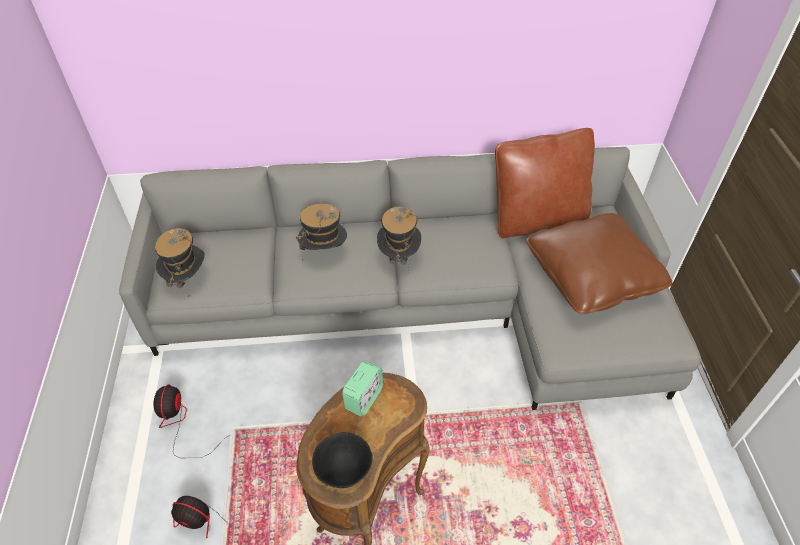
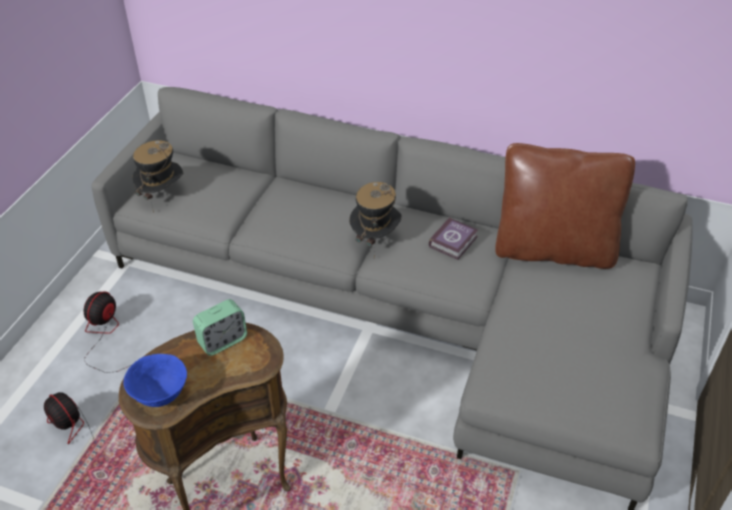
camera: 25 degrees right, 5 degrees down
(324, 252) = (301, 212): hat -> none
(343, 471) = (160, 395): black bowl -> blue bowl
(463, 237) = (454, 241): none -> book
(592, 276) = (577, 328): brown pillow -> none

